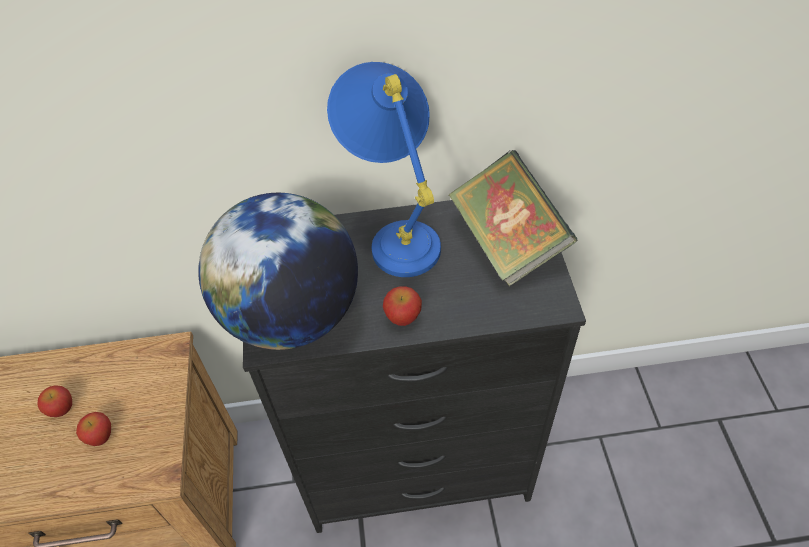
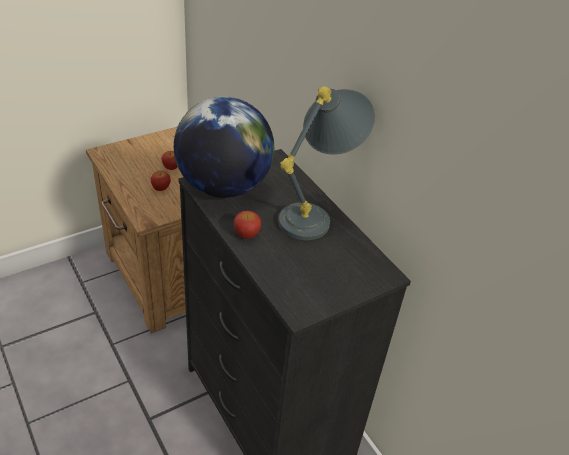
camera: 60 degrees right, 10 degrees down
(396, 232) = (317, 214): blue table lamp -> grey table lamp
(507, 242) = (343, 273): book -> none

